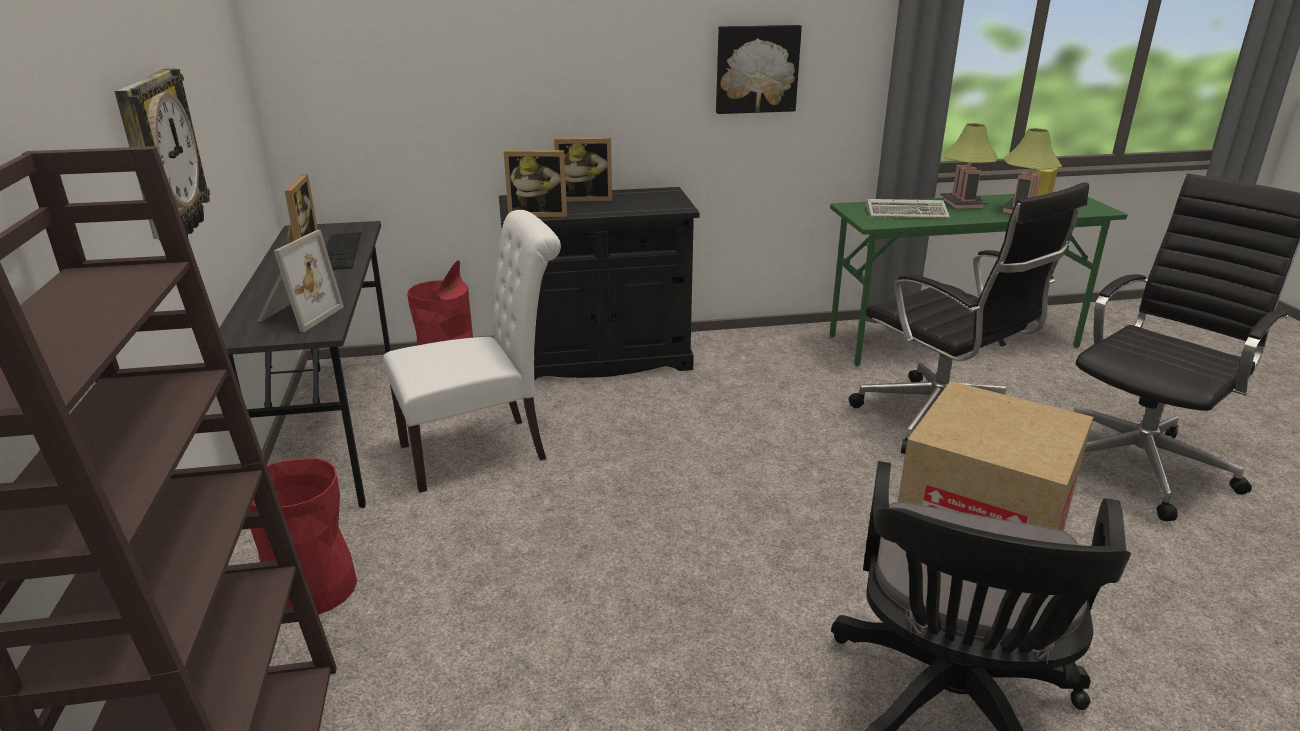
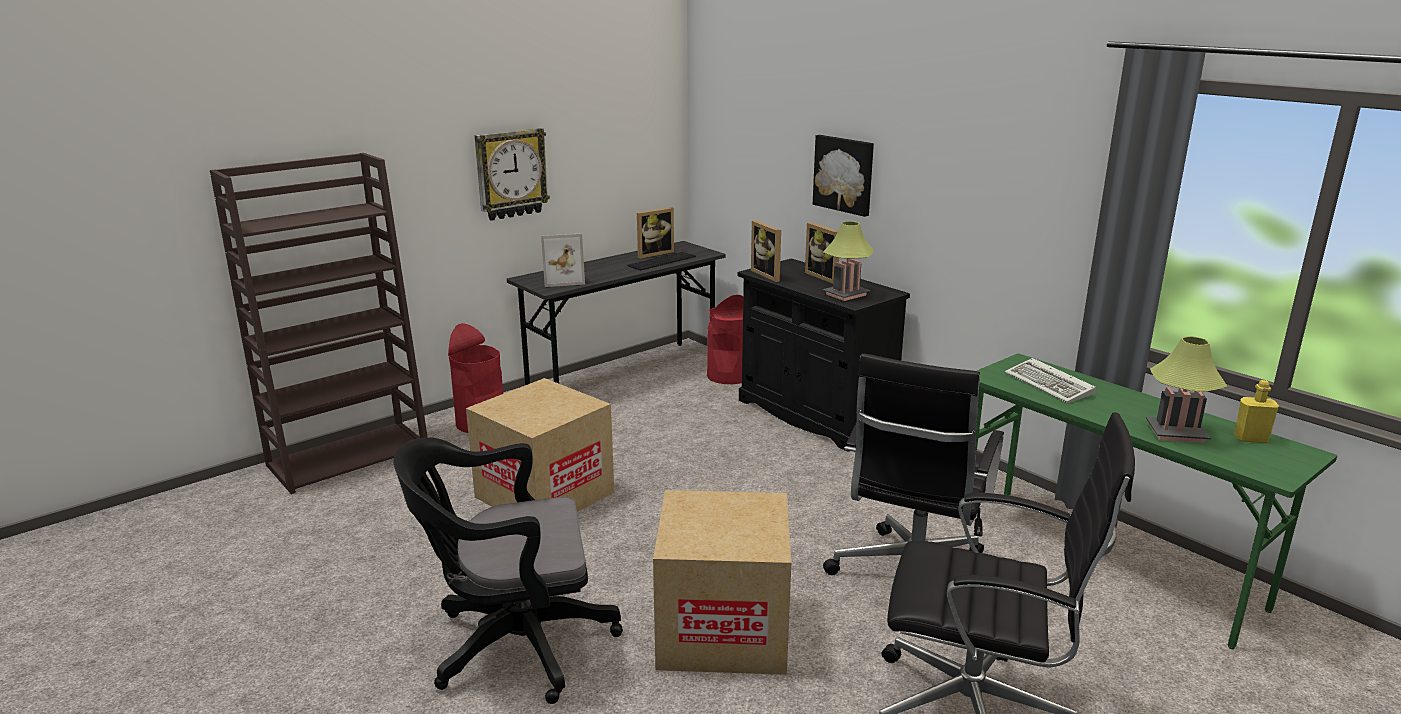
camera: 60 degrees right, 5 degrees down
(483, 450) = (647, 418): white chair -> none
(599, 585) = (544, 495): none -> cardboard box
(756, 69) = (984, 203): picture -> picture (844, 174)
(962, 203) = (1138, 403): table lamp -> table lamp (846, 294)

